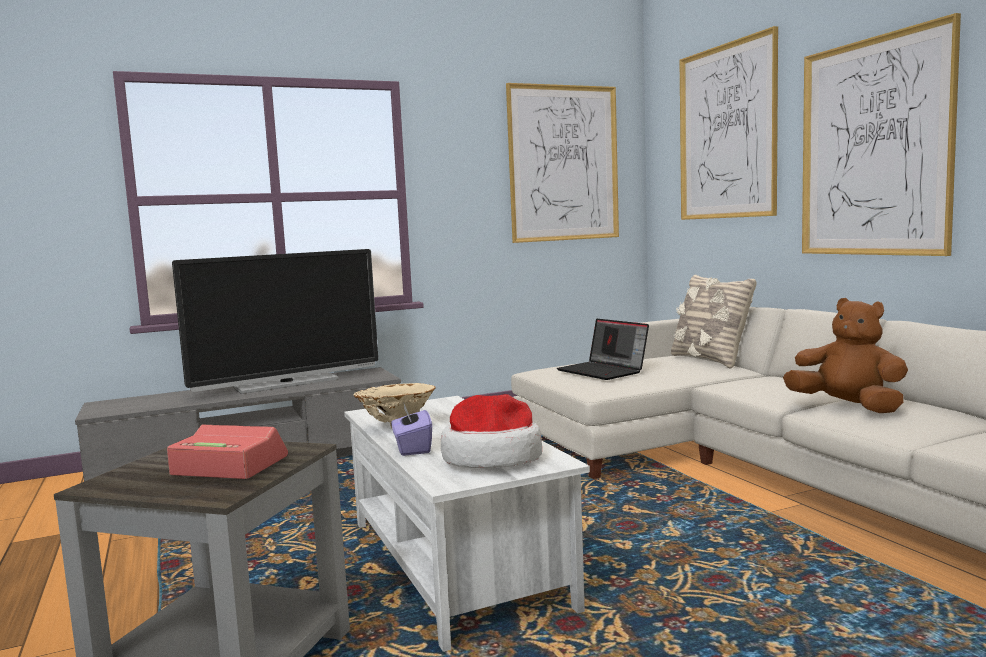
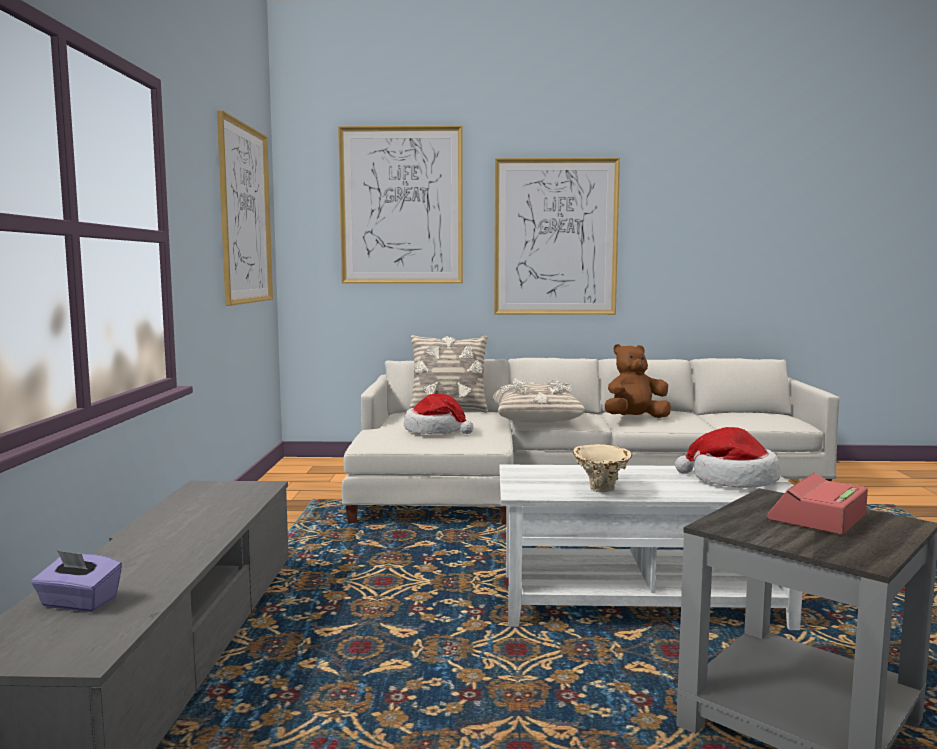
camera: 65 degrees left, 0 degrees up
(287, 383) = (175, 525): television -> none
(412, 448) = (682, 494): purple tissue box -> purple tissue box (79, 603)
(604, 371) = (435, 430): laptop -> hat
(738, 384) = (536, 420): none -> beige pillow

